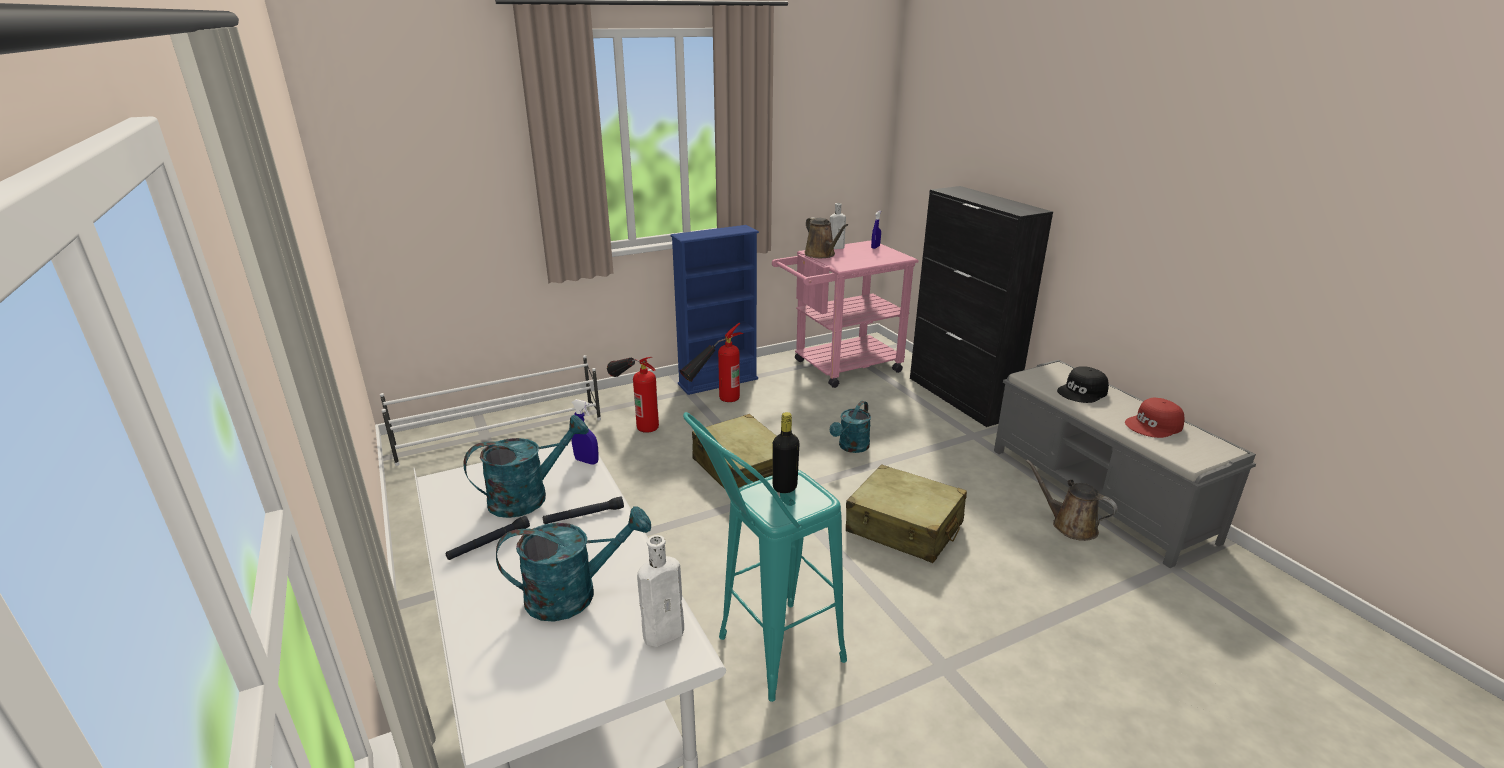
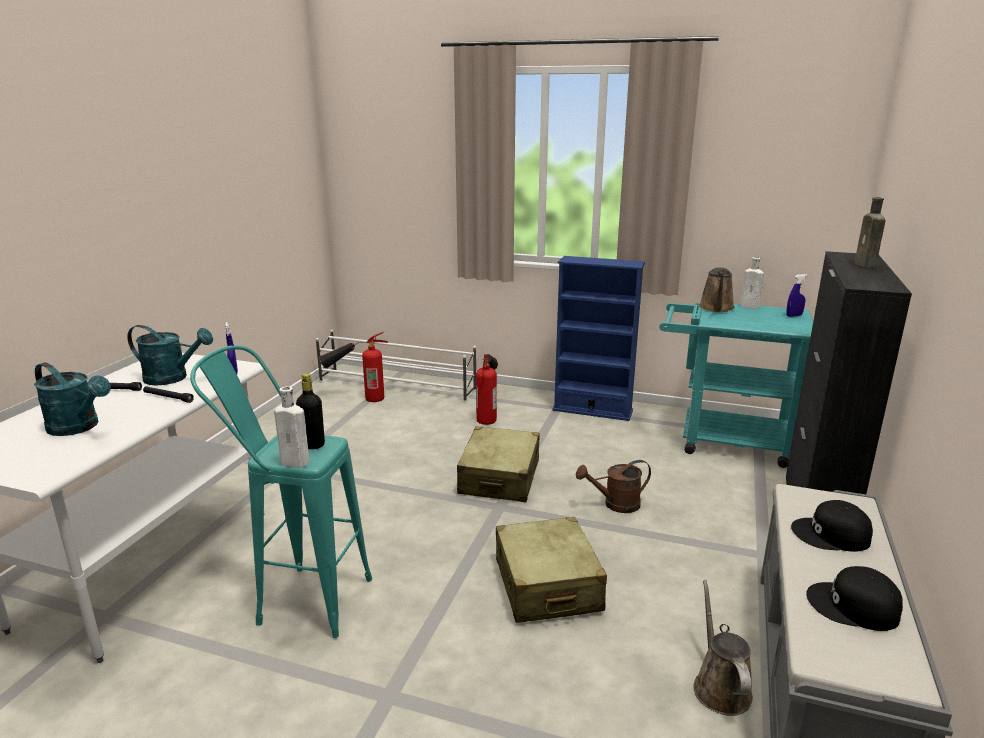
camera: 45 degrees right, 5 degrees down
(666, 632) = (59, 464): white bottle -> white bottle (297, 463)
(714, 404) = (561, 424): fire extinguisher -> fire extinguisher (357, 398)
(839, 368) = (724, 440): pink cart -> turquoise cart
(851, 447) = (615, 504): turquoise watering can -> brown watering can
(981, 196) = (865, 265): none -> brown bottle
(1154, 425) = (853, 607): red cap -> black cap

